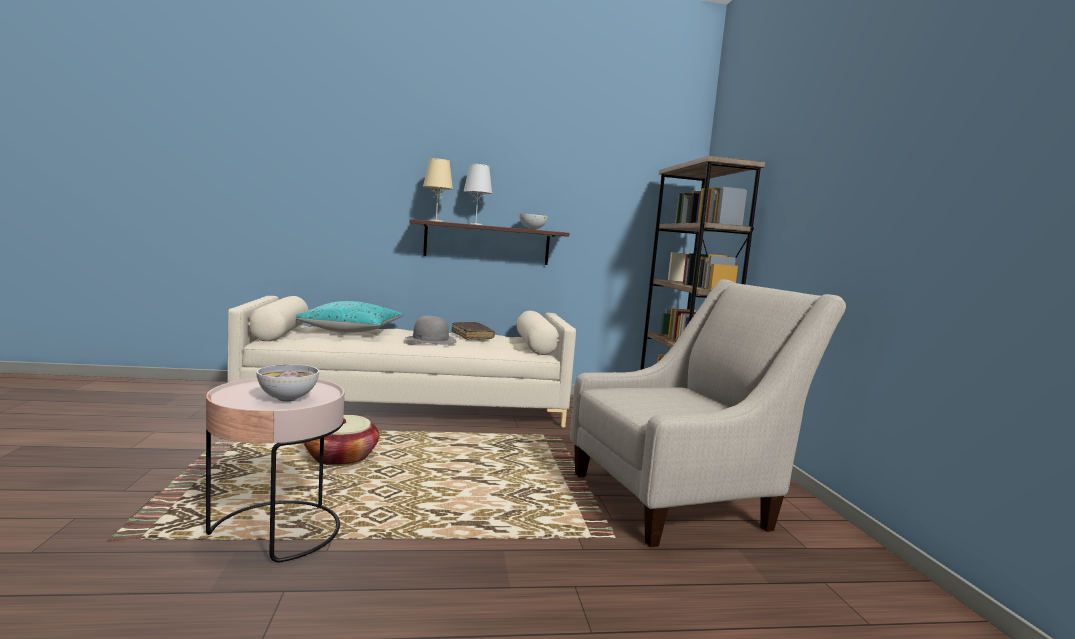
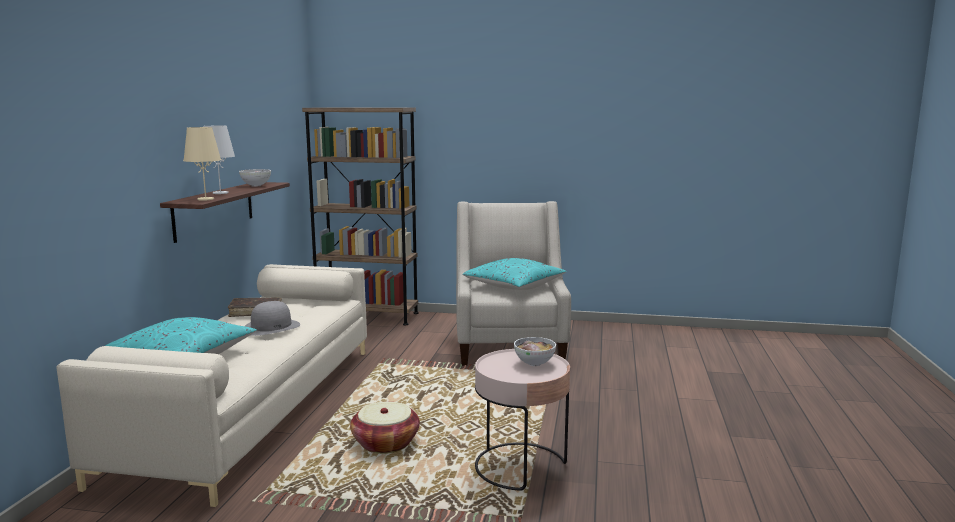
camera: 70 degrees left, 5 degrees up
(679, 402) = (514, 286): none -> turquoise pillow

